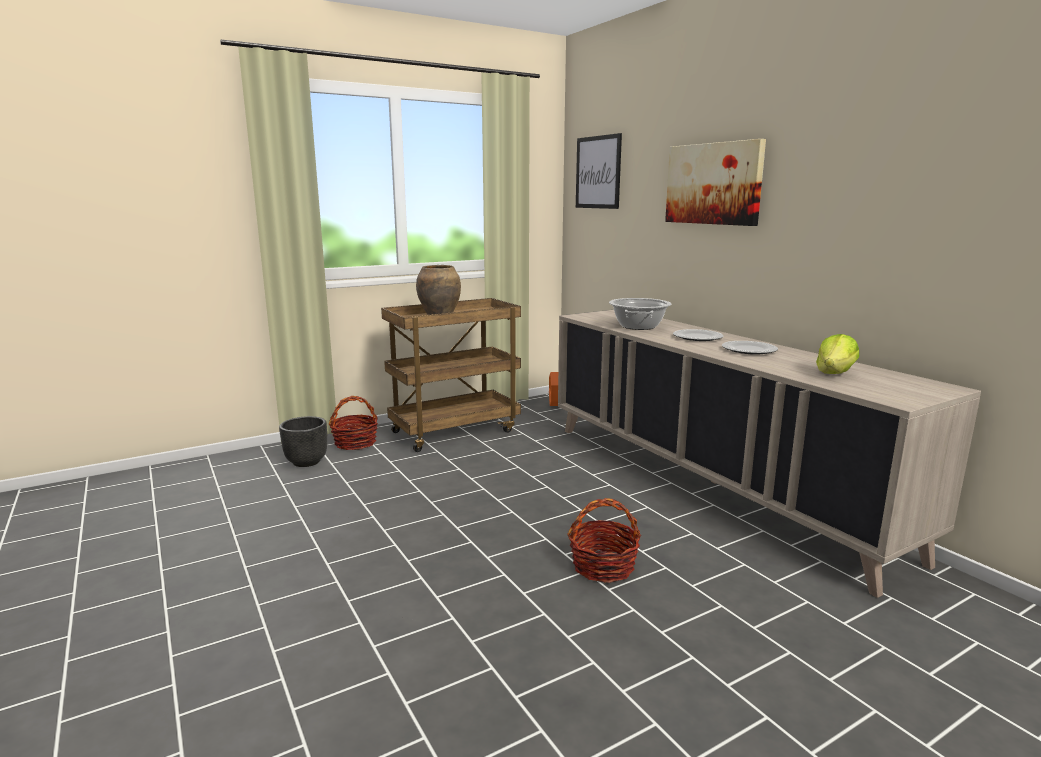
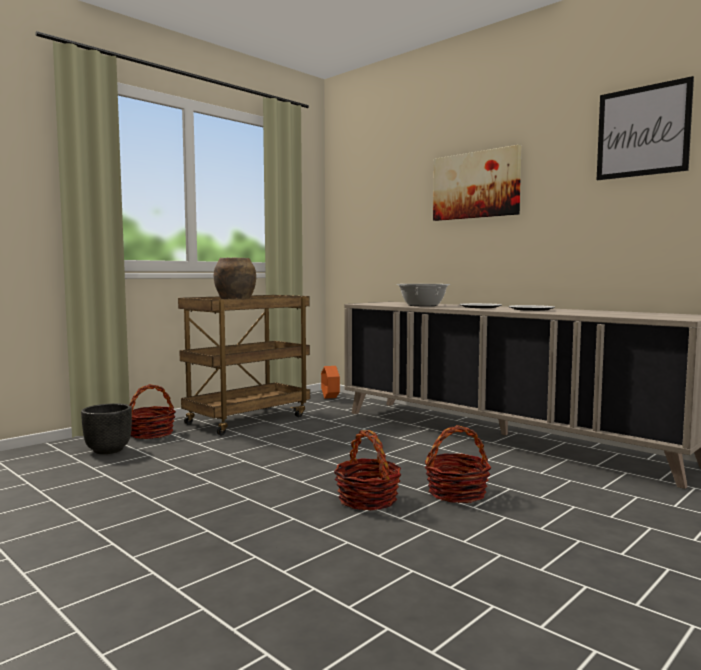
camera: 15 degrees left, 10 degrees down
(506, 563) = (367, 500): none -> basket
(598, 172) = (361, 187): picture -> picture (642, 131)
(834, 373) = (614, 313): lettuce -> none

